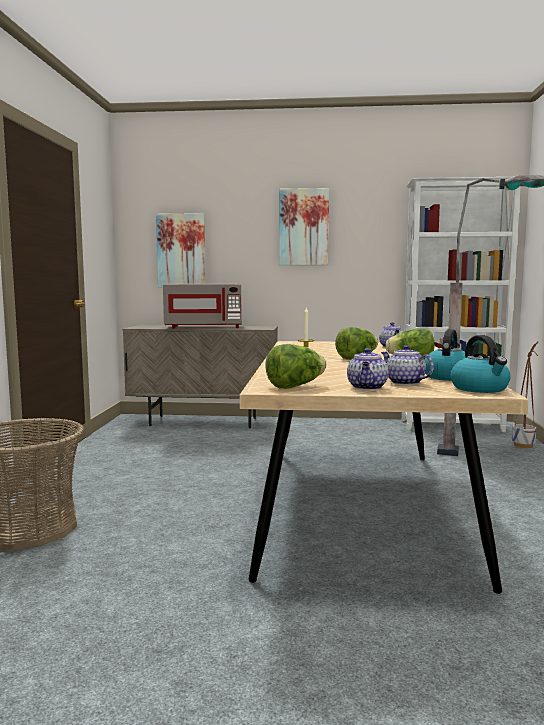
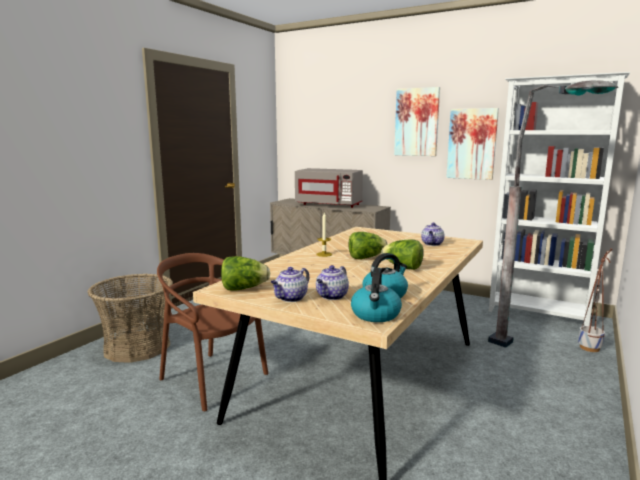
camera: 25 degrees right, 5 degrees up
(181, 251) = (321, 141): picture -> picture (472, 144)
(185, 540) = (212, 379): none -> brown chair
(404, 383) = (332, 296): teapot -> teapot turned 135 degrees counterclockwise

